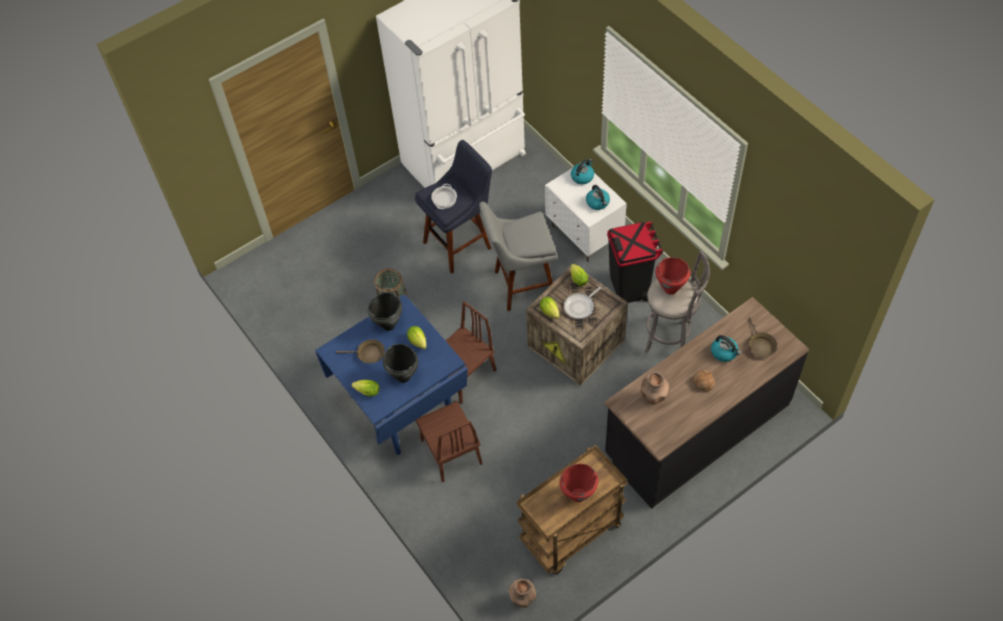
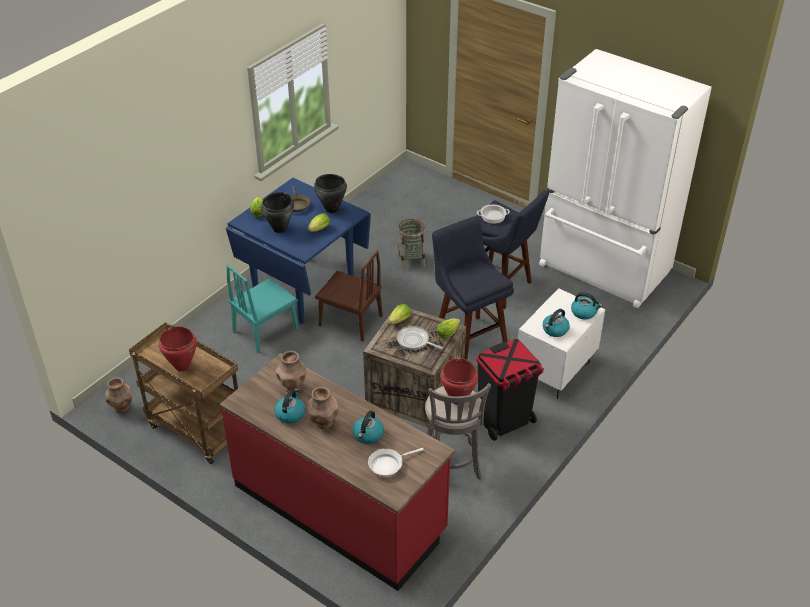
camera: 70 degrees right, 15 degrees down
(451, 451) = (266, 330): brown chair -> turquoise chair
(520, 286) = (468, 338): grey stool -> blue stool
(685, 405) = (290, 414): none -> kettle
(696, 429) = (340, 508): black counter -> red counter
(703, 382) = (323, 423): bread -> brown vase
(760, 345) = (388, 465): brown frying pan -> white frying pan

